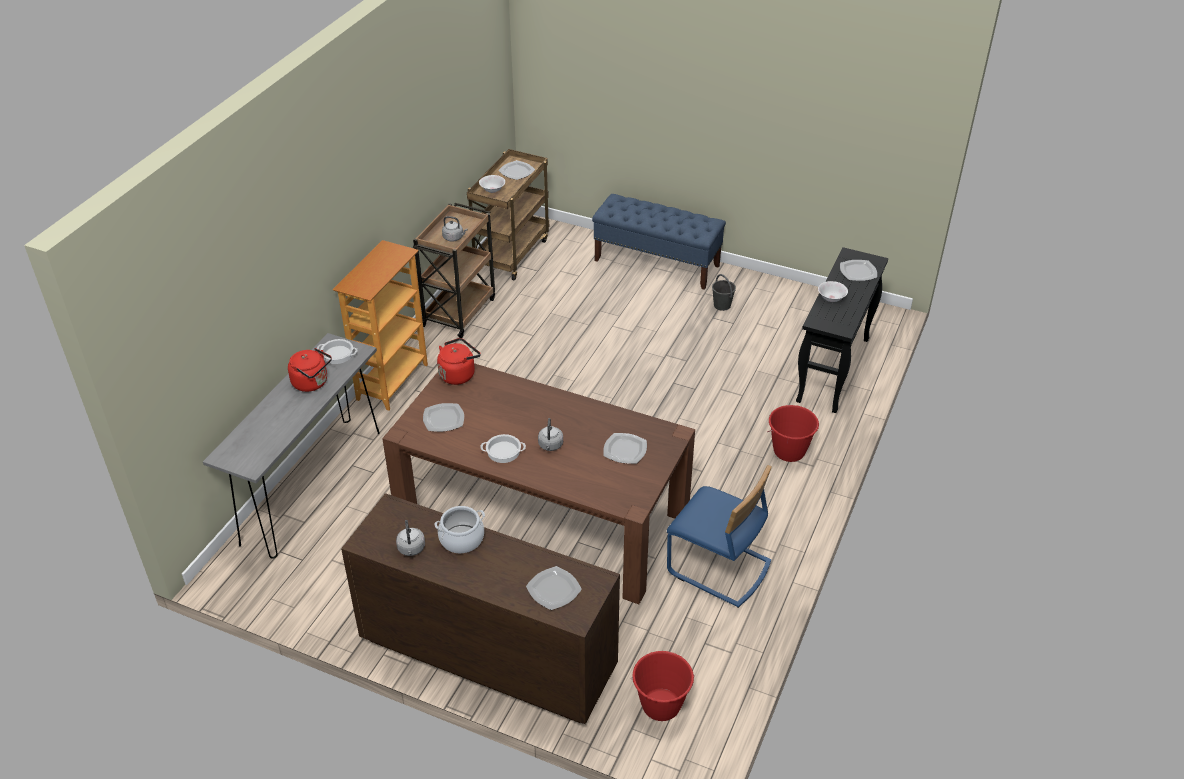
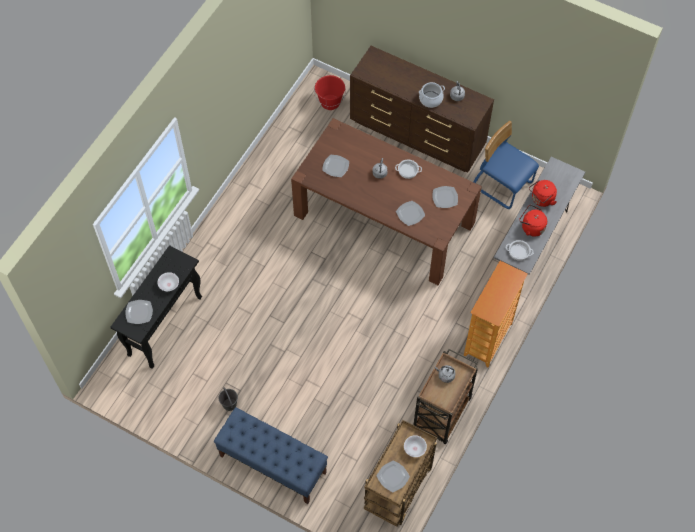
camera: 175 degrees left, 20 degrees up
(458, 374) = (436, 233): red kettle -> red kettle (541, 199)
(553, 590) = (384, 69): plate -> plate (410, 213)
(718, 568) = (284, 175): blue chair -> blue chair (502, 184)
(789, 451) = (219, 254): red bucket -> none

